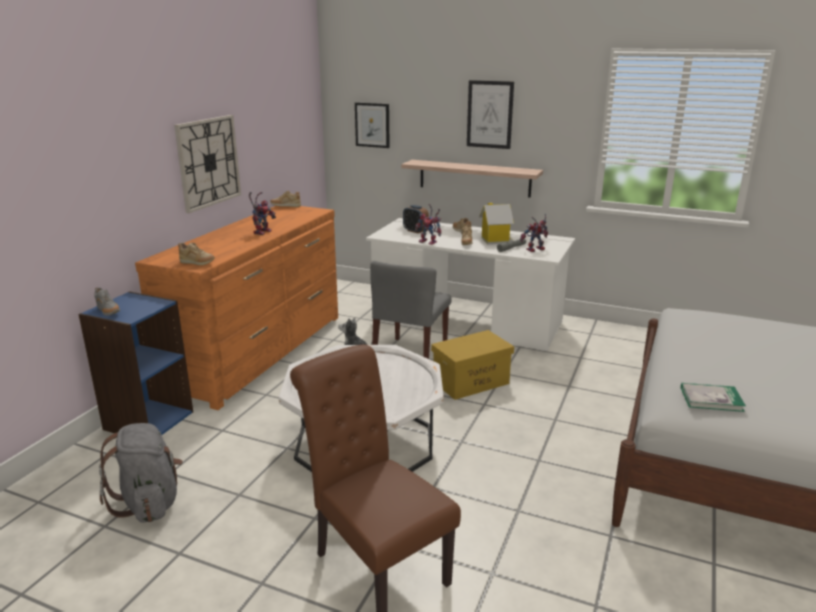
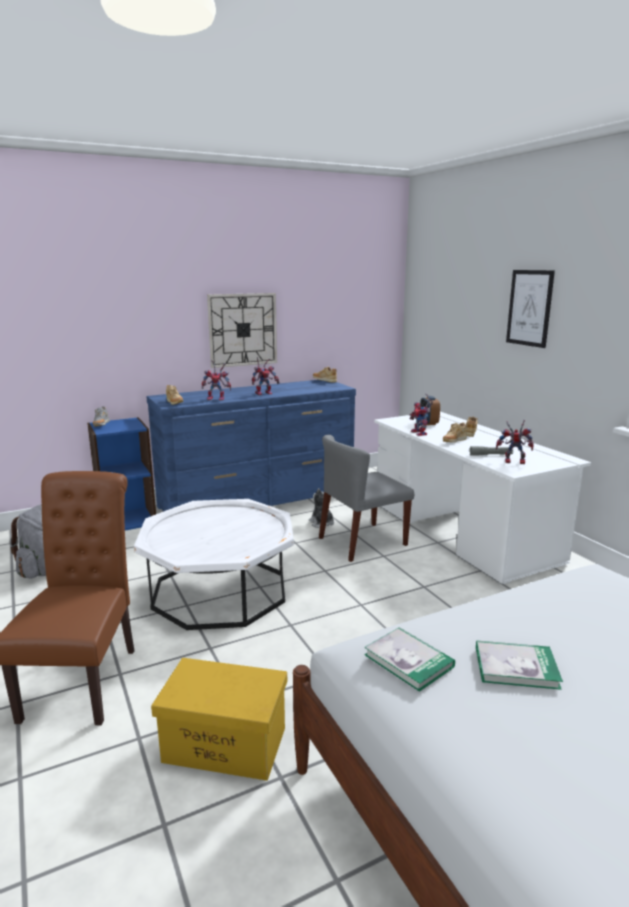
camera: 40 degrees right, 5 degrees down
(230, 248) = (217, 398): none -> toy robot
(260, 351) = (258, 500): orange dresser -> blue dresser
(372, 125) = (435, 316): picture -> none
(471, 382) = (380, 582): yellow storage box -> yellow storage box (226, 744)
(474, 178) = (511, 378): shelf -> none
(495, 240) = (490, 445): toy house -> none
(753, 378) = (516, 667): none -> book

